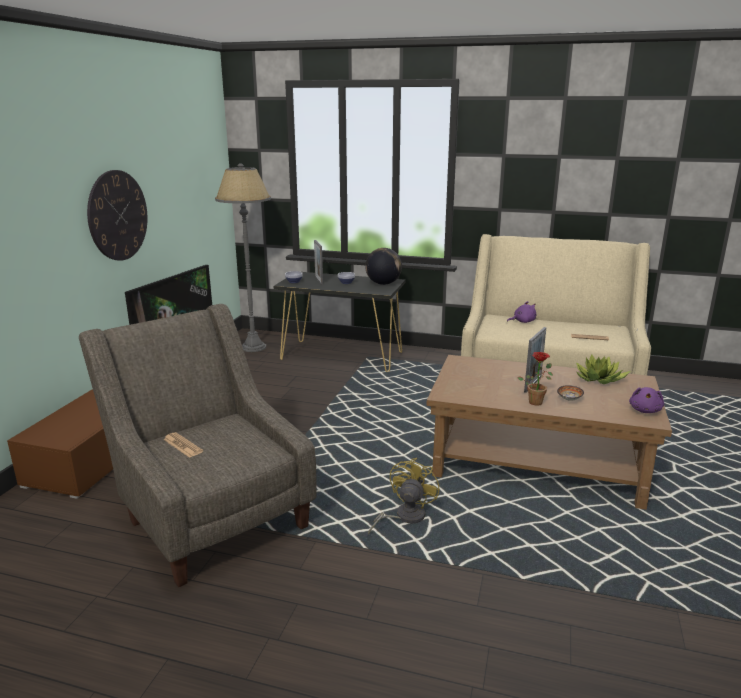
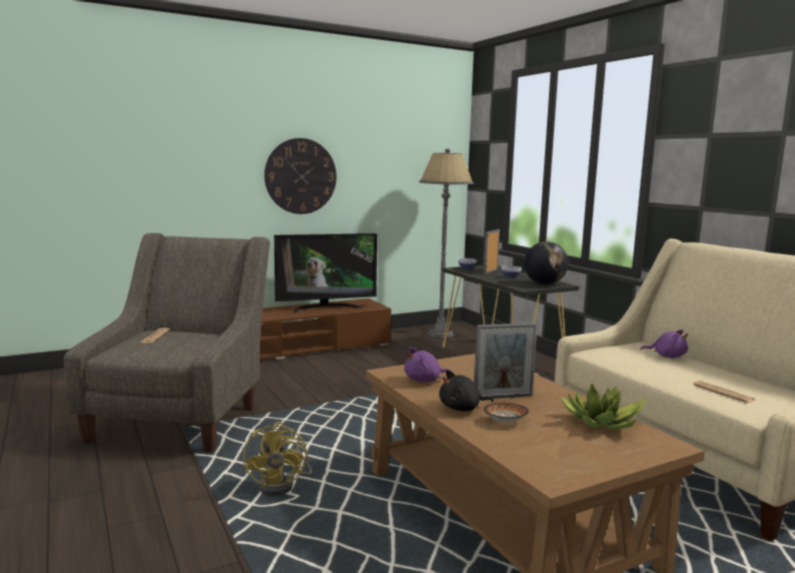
camera: 45 degrees right, 10 degrees down
(404, 517) = (282, 485): yellow fan -> yellow fan turned 105 degrees clockwise
(536, 401) = (462, 408): potted plant -> black plush toy
(645, 410) = (574, 468): purple plush toy -> purple plush toy (424, 380)

